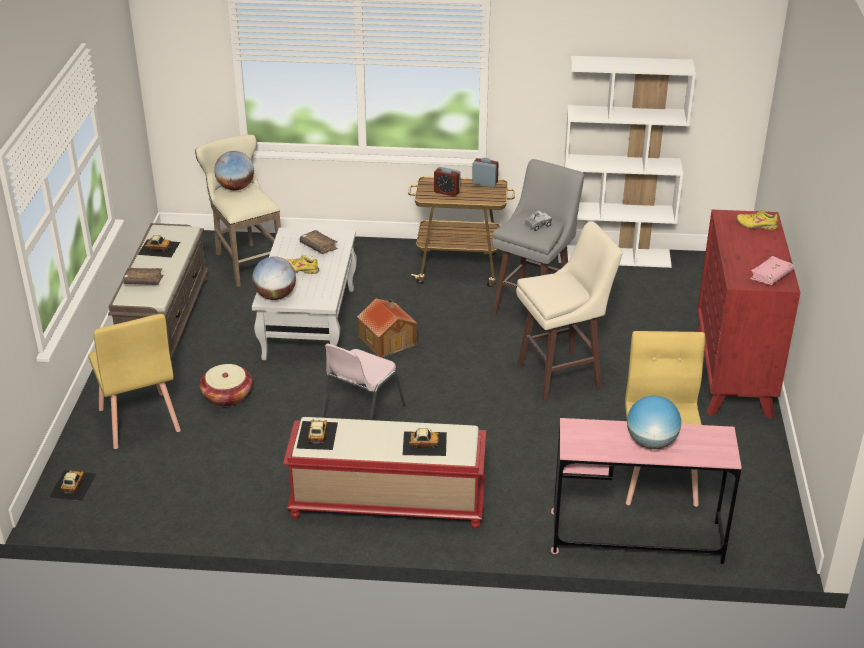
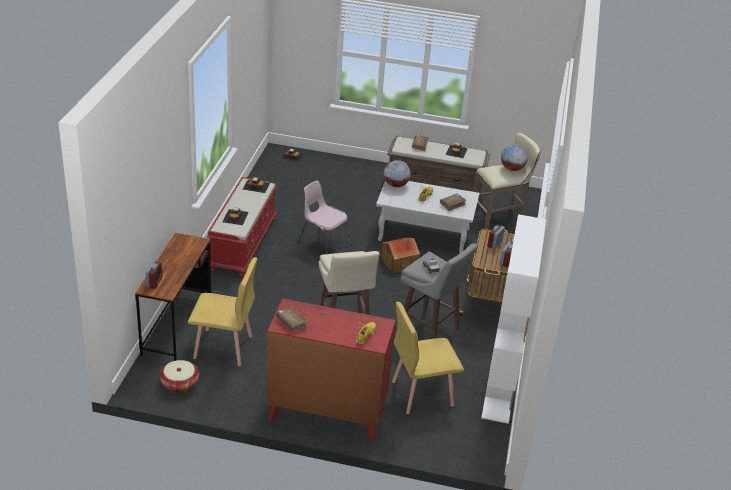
camera: 95 degrees right, 0 degrees up
(138, 420) = (339, 174): yellow chair -> yellow chair (421, 393)
(227, 396) = (354, 202): basket -> basket (180, 384)
(636, 538) = (177, 326): pink desk -> brown desk
(651, 442) = (172, 265): globe -> none
(705, 452) = (154, 282): none -> alarm clock
(771, 276) = (292, 322): pink book -> brown book

